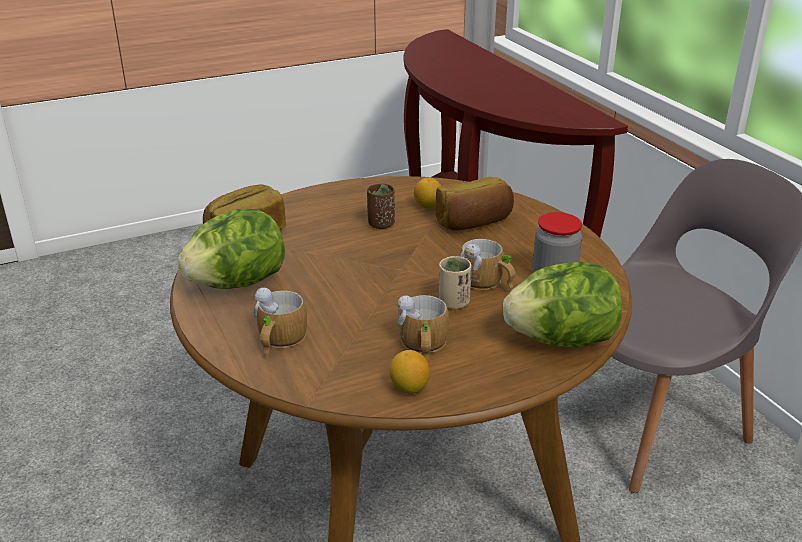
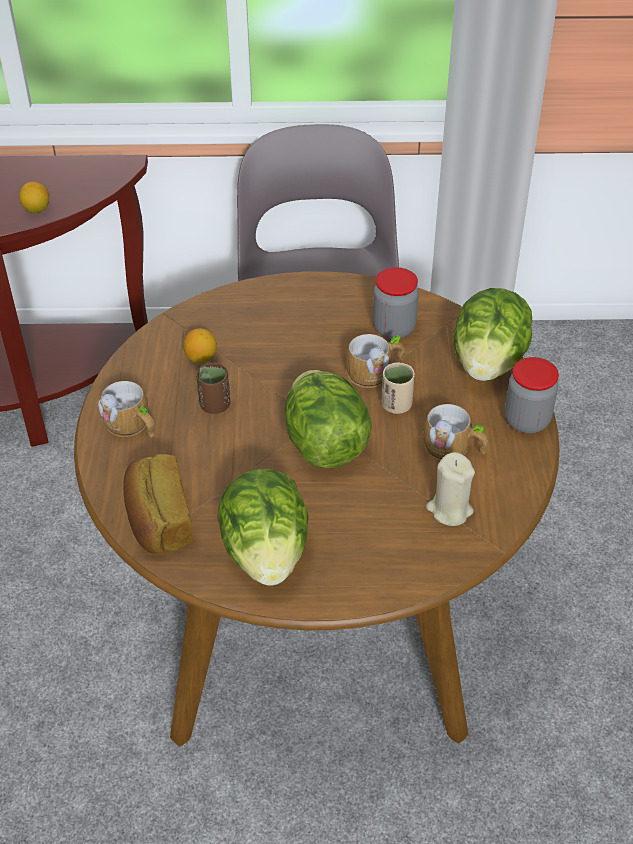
camera: 65 degrees left, 15 degrees up
(278, 340) = (393, 546): mug -> mug (132, 426)
(342, 361) = (449, 509): none -> beige candle
(376, 279) = (325, 444): none -> lettuce
(409, 388) = (510, 478): lemon -> lemon (37, 209)
(474, 222) = (259, 338): bread -> none
(499, 382) = (526, 420): none -> jar

